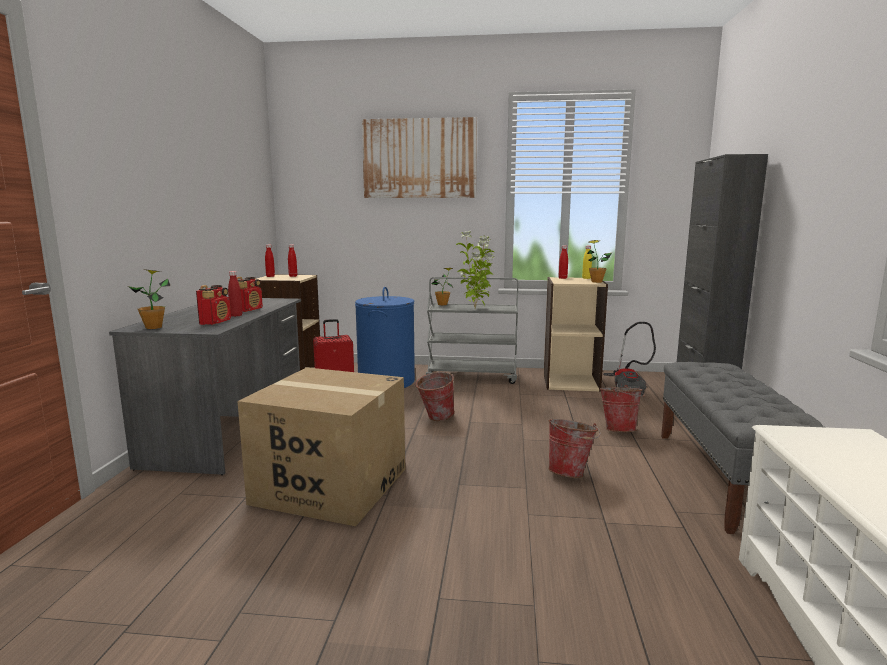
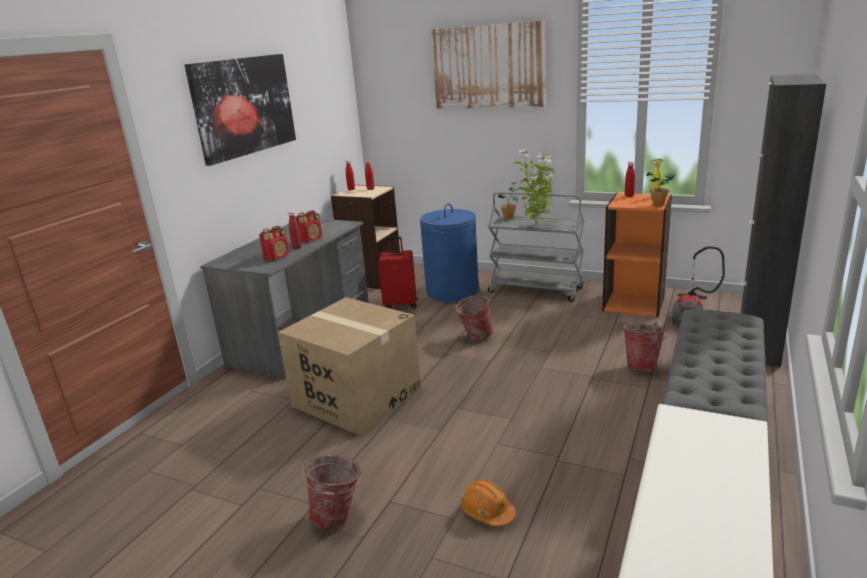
camera: 20 degrees right, 10 degrees up
(154, 327) = (231, 262): potted plant -> none
(170, 154) = (244, 106): none -> picture
(569, 590) = (487, 511): none -> orange hard hat
(570, 382) = (634, 303): beige bookcase -> orange bookcase
(571, 473) = (561, 408): bucket -> bucket (339, 517)

